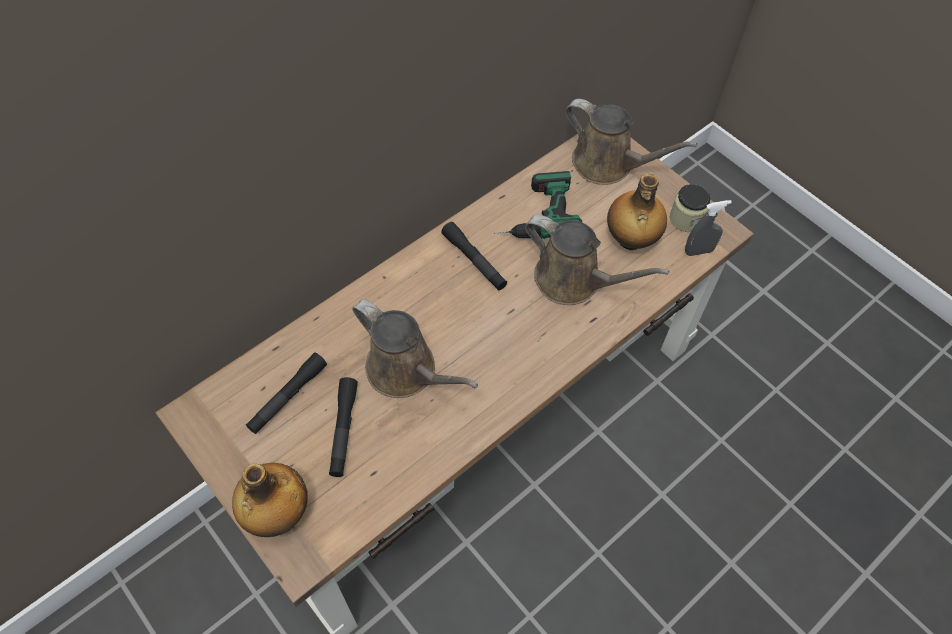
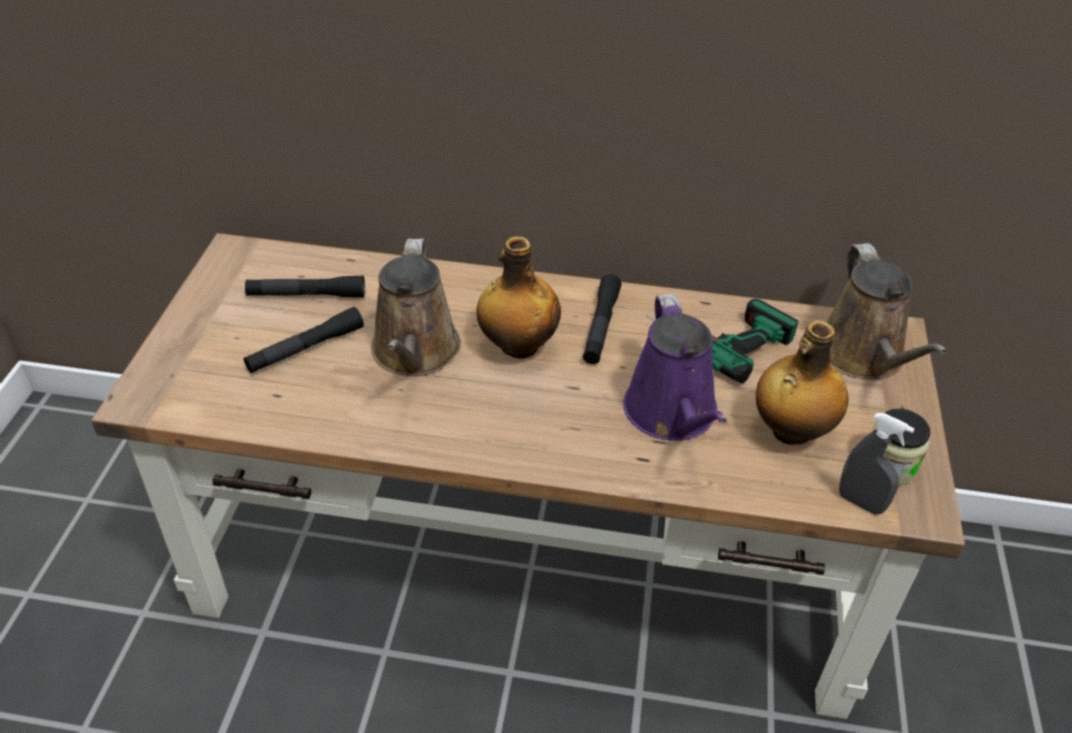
camera: 50 degrees right, 15 degrees down
(277, 512) = (178, 356): bottle -> bottle (517, 346)
(573, 281) = (673, 414): brown watering can -> purple watering can

